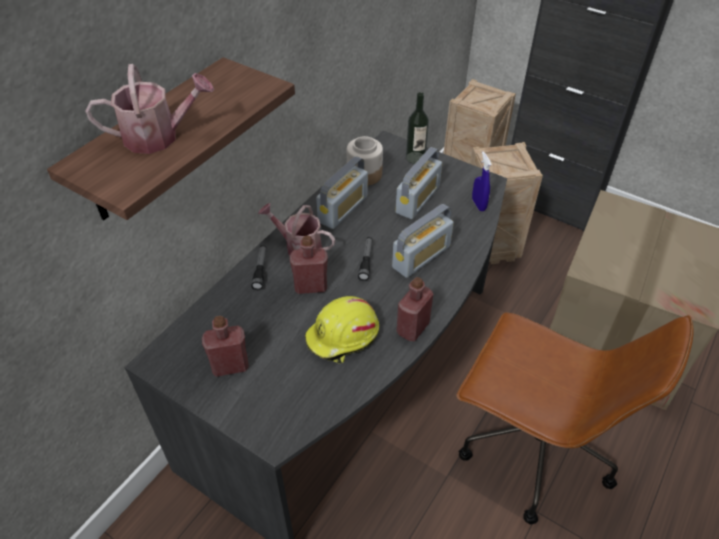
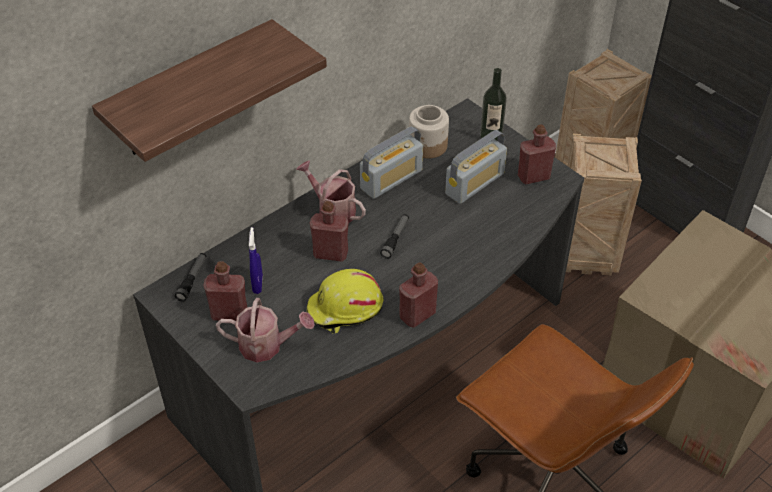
camera: 15 degrees right, 0 degrees up
(159, 136) = (190, 91): watering can -> watering can (267, 345)
(260, 270) = (286, 227): flashlight -> flashlight (192, 280)
(421, 257) = (454, 245): radio -> none
(465, 185) = (533, 177): none -> red bottle
(478, 205) = (539, 201): blue spray bottle -> blue spray bottle (257, 284)

